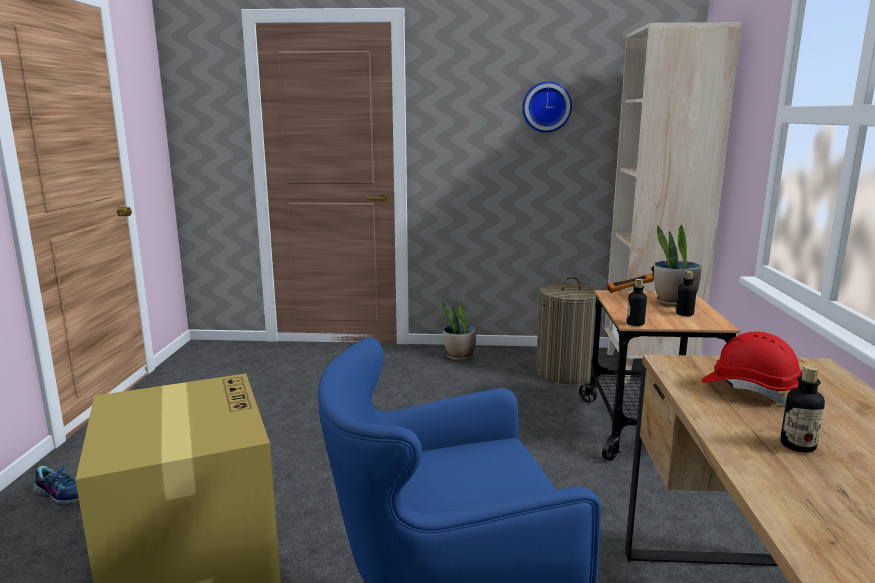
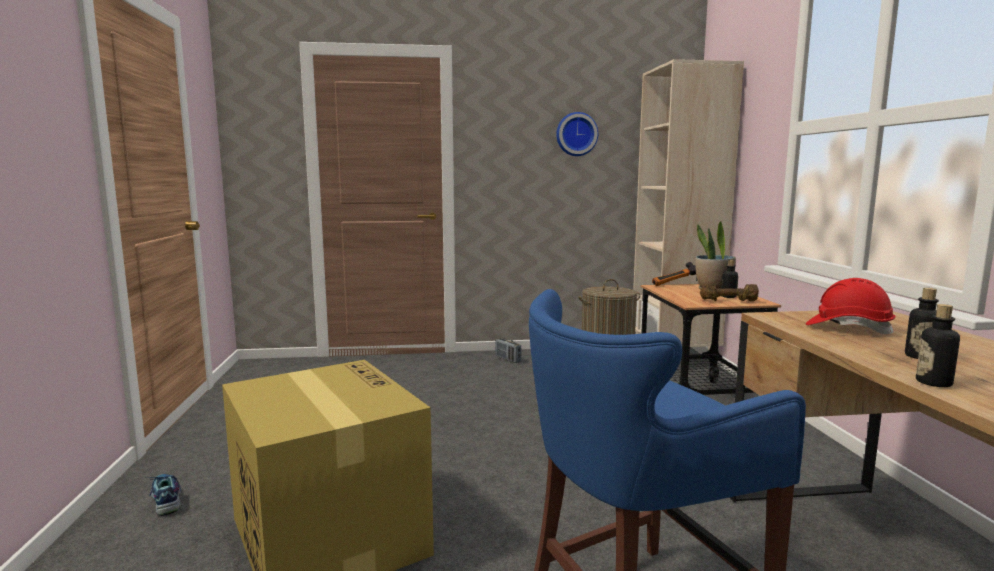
camera: 10 degrees left, 5 degrees down
(62, 494) = (165, 499): shoe -> shoe turned 135 degrees counterclockwise
(459, 357) = (507, 359): potted plant -> radio
(635, 323) = (695, 304): bottle -> bottle (933, 383)
(679, 321) = (729, 301): none -> brown dumbbell

